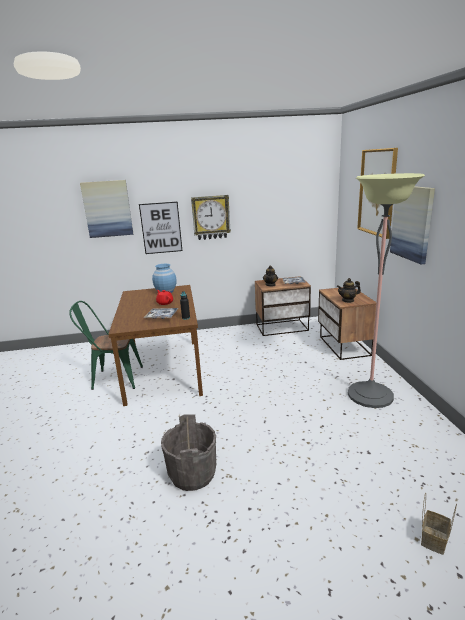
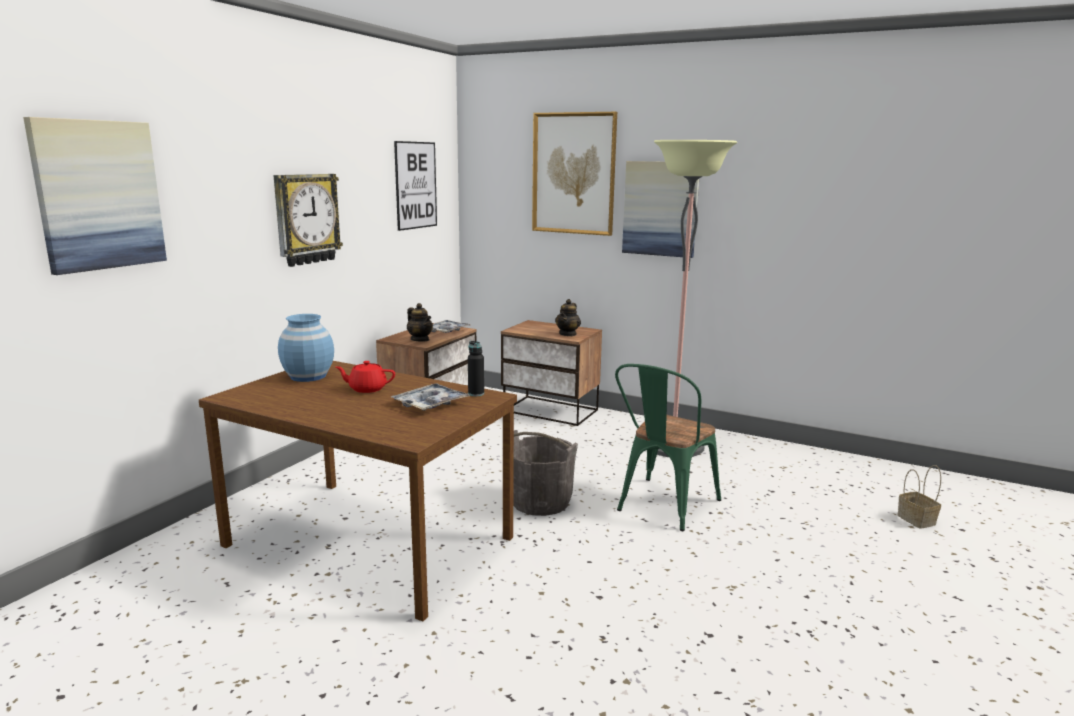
camera: 55 degrees left, 5 degrees down
(113, 378) = (295, 603): green chair -> green chair (663, 507)
(161, 228) = (219, 243): picture -> picture (416, 185)
(192, 473) = (700, 613): grey bucket -> grey bucket (540, 501)

